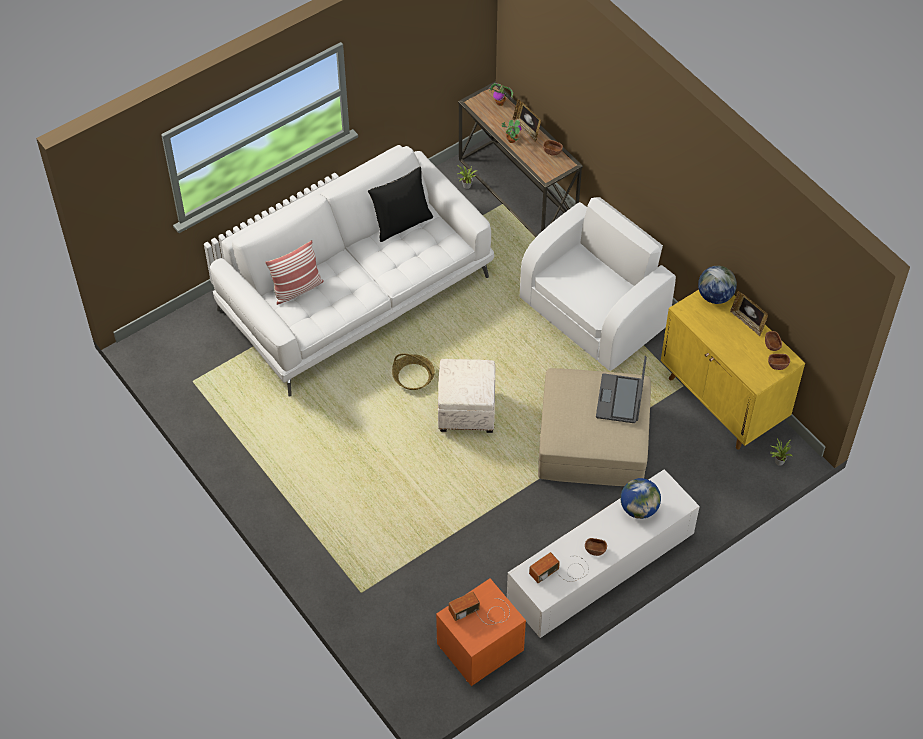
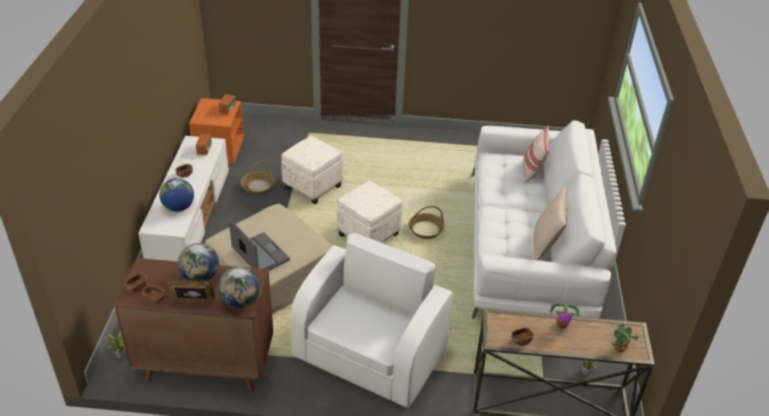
camera: 130 degrees right, 15 degrees down
(401, 223) = (545, 245): black pillow -> beige pillow
(448, 510) = (312, 187): none -> white ottoman
(497, 555) = (258, 186): none -> basket
(527, 129) = (566, 344): picture frame -> none
(594, 313) = (370, 353): white armchair -> white armchair turned 150 degrees counterclockwise
(723, 401) = (205, 365): yellow cabinet -> brown cabinet
(724, 338) = (200, 278): none -> globe

